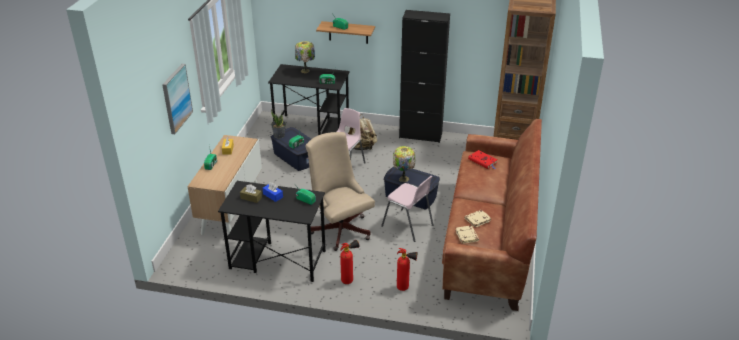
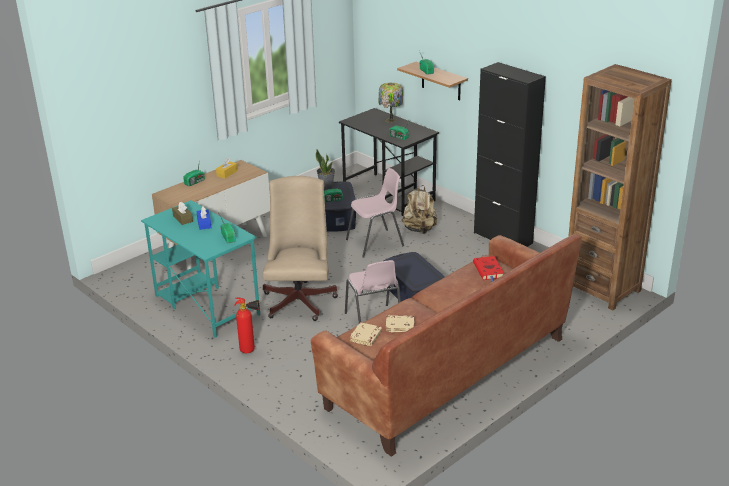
camera: 35 degrees right, 5 degrees down
(176, 98) = (169, 96): picture -> none
(277, 260) = (206, 305): black desk -> turquoise desk
(403, 178) = (404, 267): table lamp -> none
(405, 288) = (296, 381): fire extinguisher -> none

